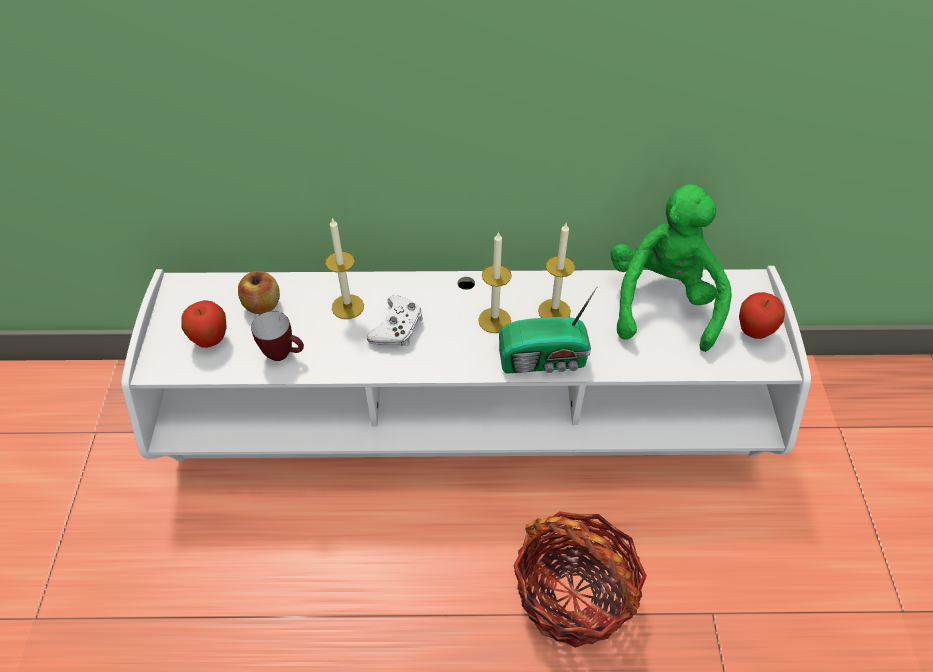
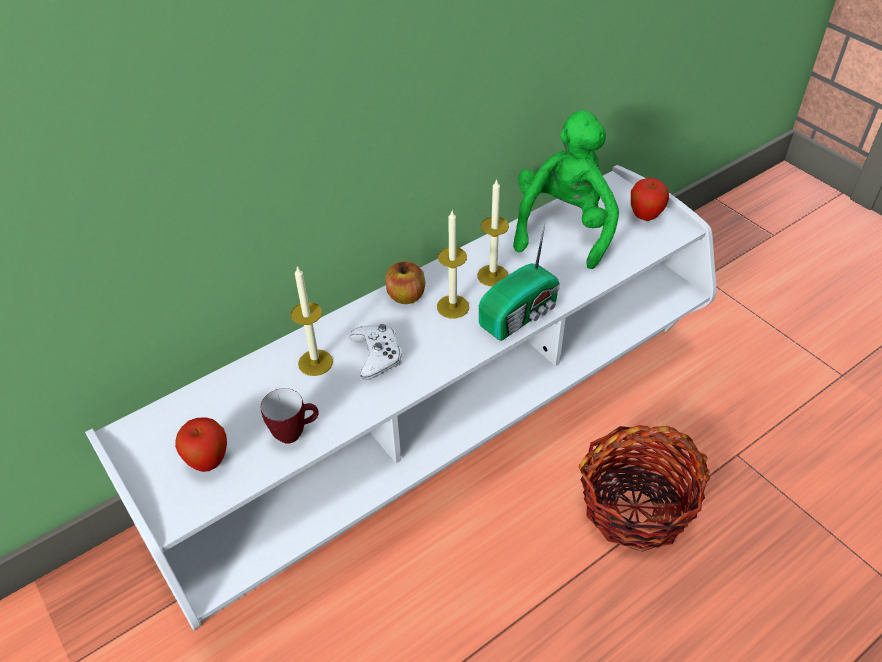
camera: 35 degrees left, 5 degrees down
(262, 305) = (231, 404): apple -> apple (406, 296)
(662, 301) = (564, 228): green plush toy -> green plush toy turned 45 degrees clockwise

